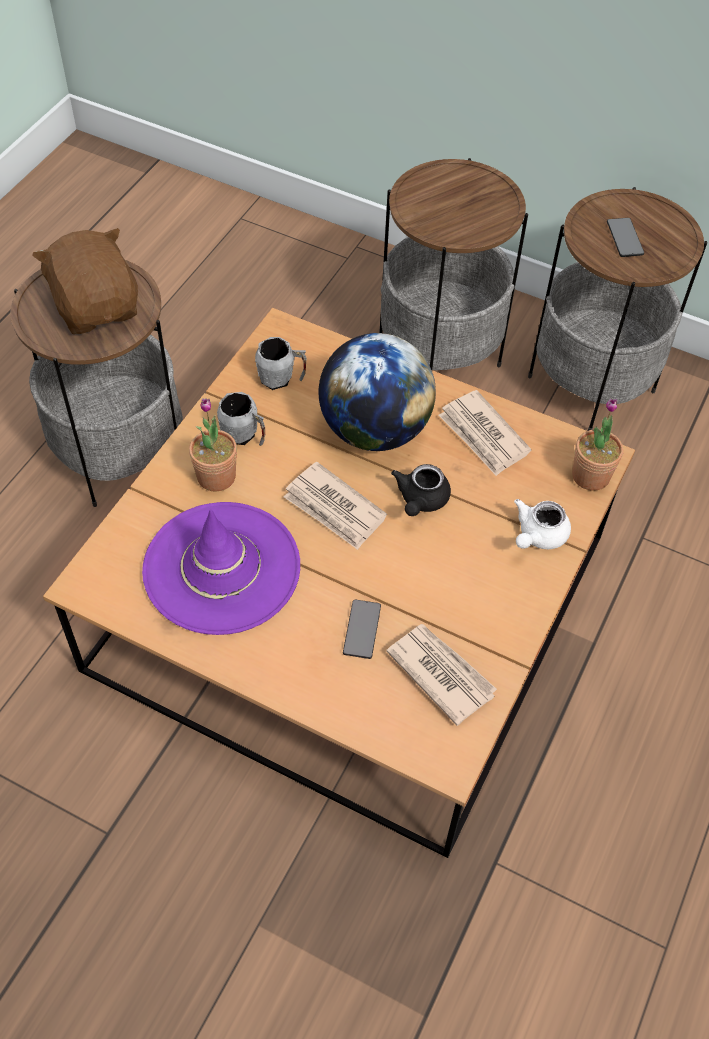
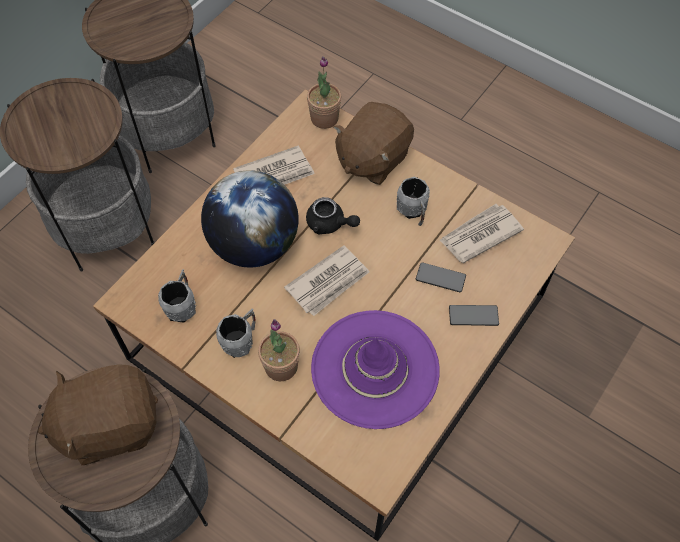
camera: 80 degrees left, 5 degrees up
(460, 590) = (413, 212): none -> grey mug
(537, 536) = (372, 159): white teapot -> brown plush toy
(624, 238) = (140, 26): phone -> phone (473, 316)

